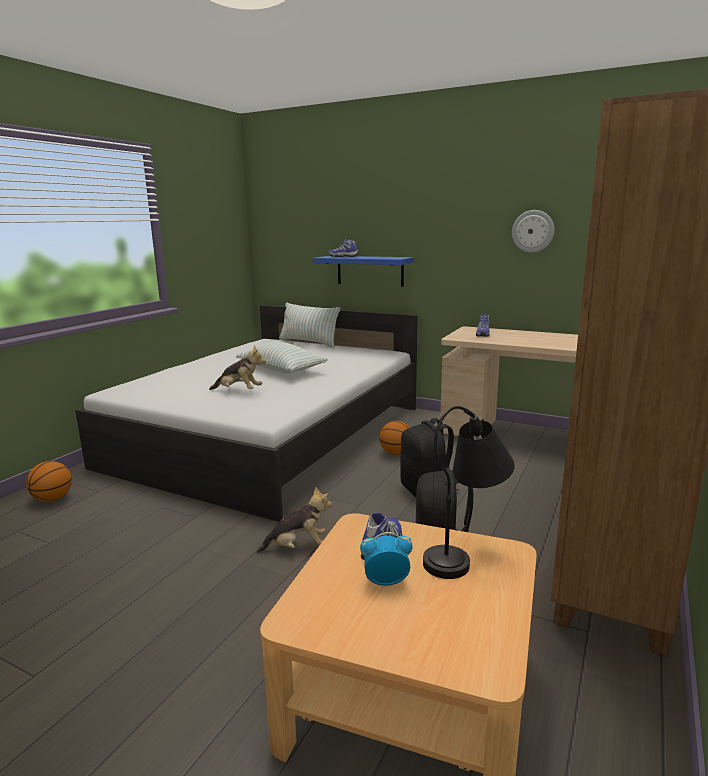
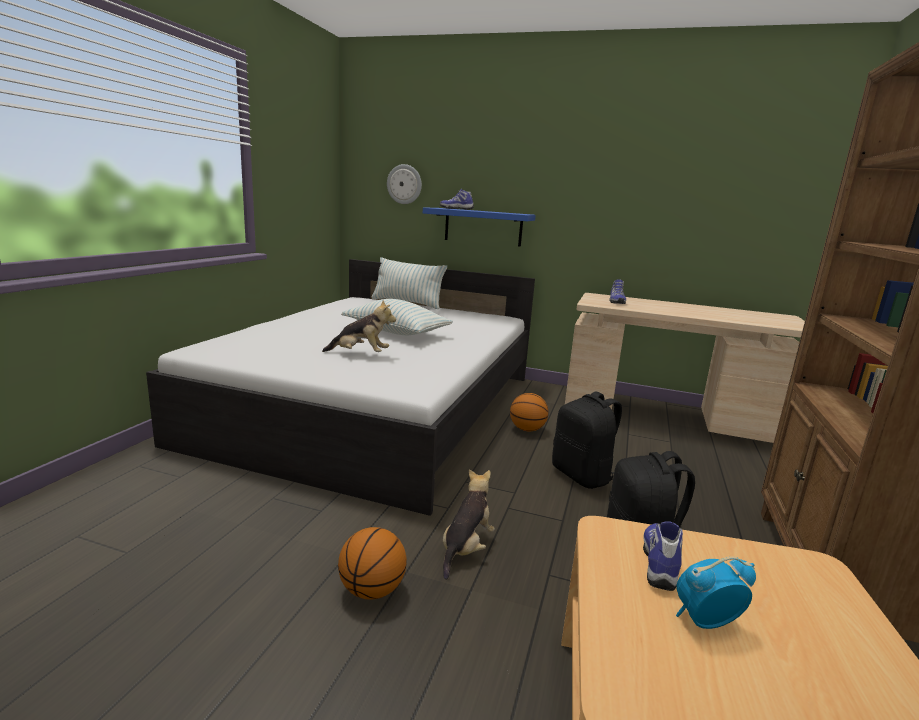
camera: 10 degrees left, 0 degrees up
(52, 499) = (118, 488): basketball -> basketball (371, 590)
(298, 546) = (466, 548): plush toy -> plush toy turned 45 degrees counterclockwise
(466, 552) = (769, 570): black table lamp -> none
(533, 231) = (671, 194): wall clock -> wall clock (404, 184)

